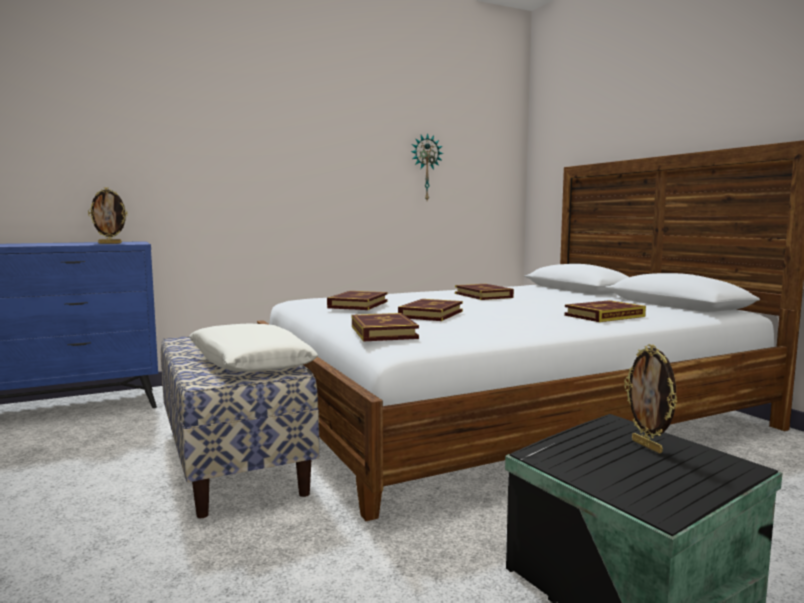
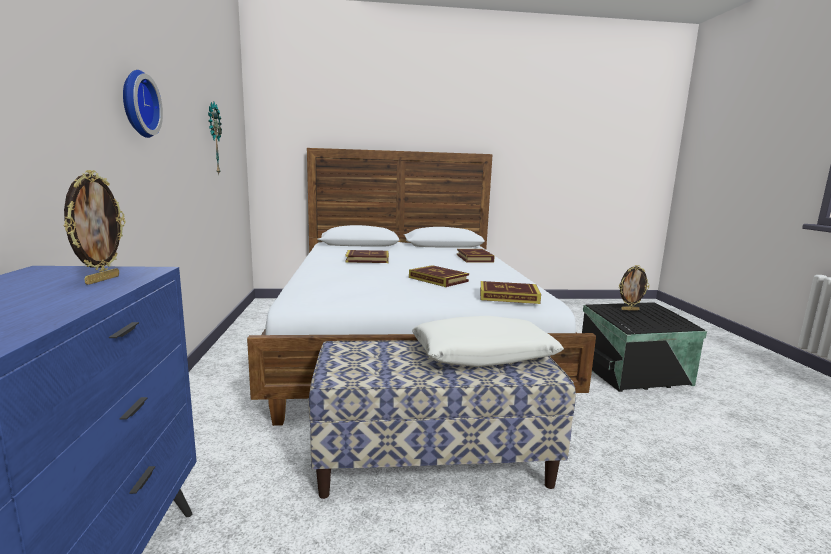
camera: 70 degrees left, 5 degrees up
(285, 148) = (137, 104): none -> wall clock
(358, 304) = (383, 286): book -> none

